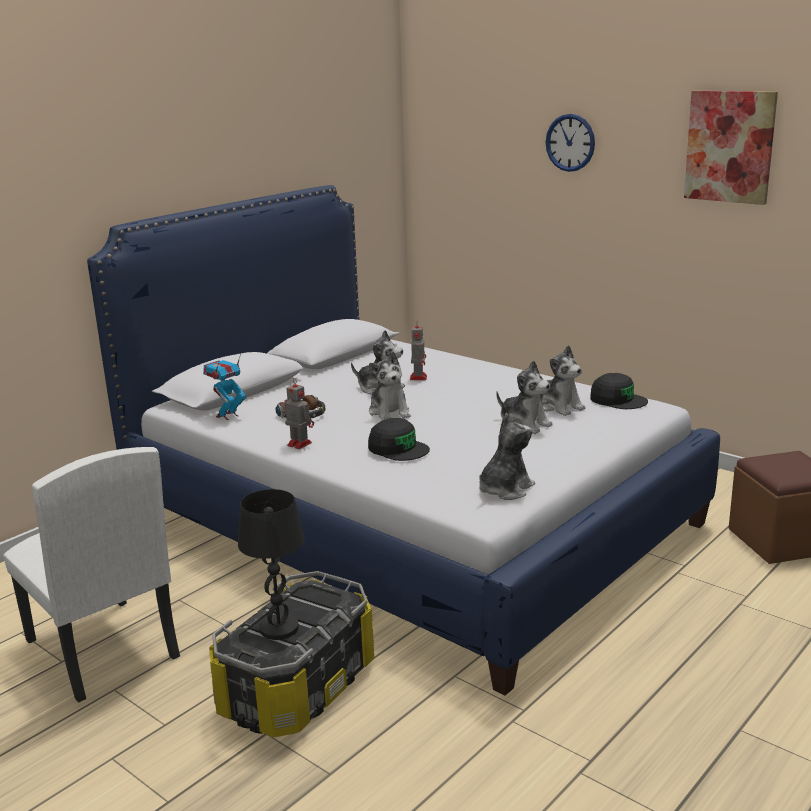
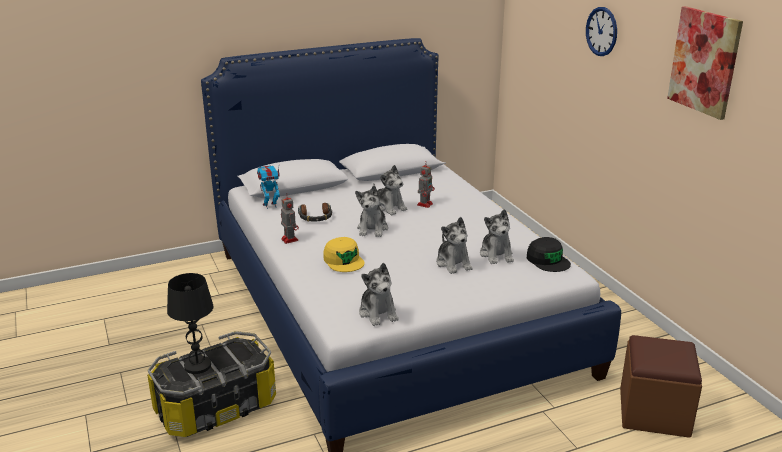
camera: 25 degrees right, 5 degrees up
(101, 649) = (134, 343): white chair -> none
(398, 448) = (343, 260): black cap -> yellow cap
(504, 489) = (378, 313): plush toy -> plush toy turned 90 degrees clockwise

